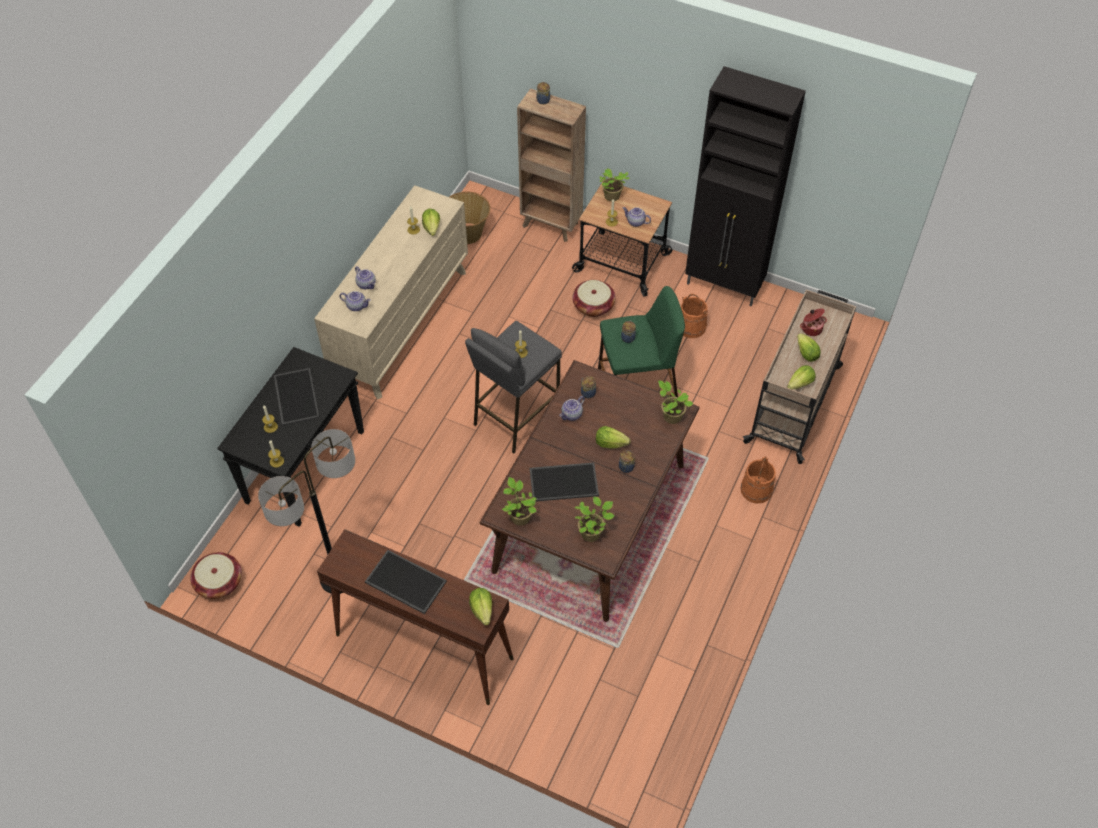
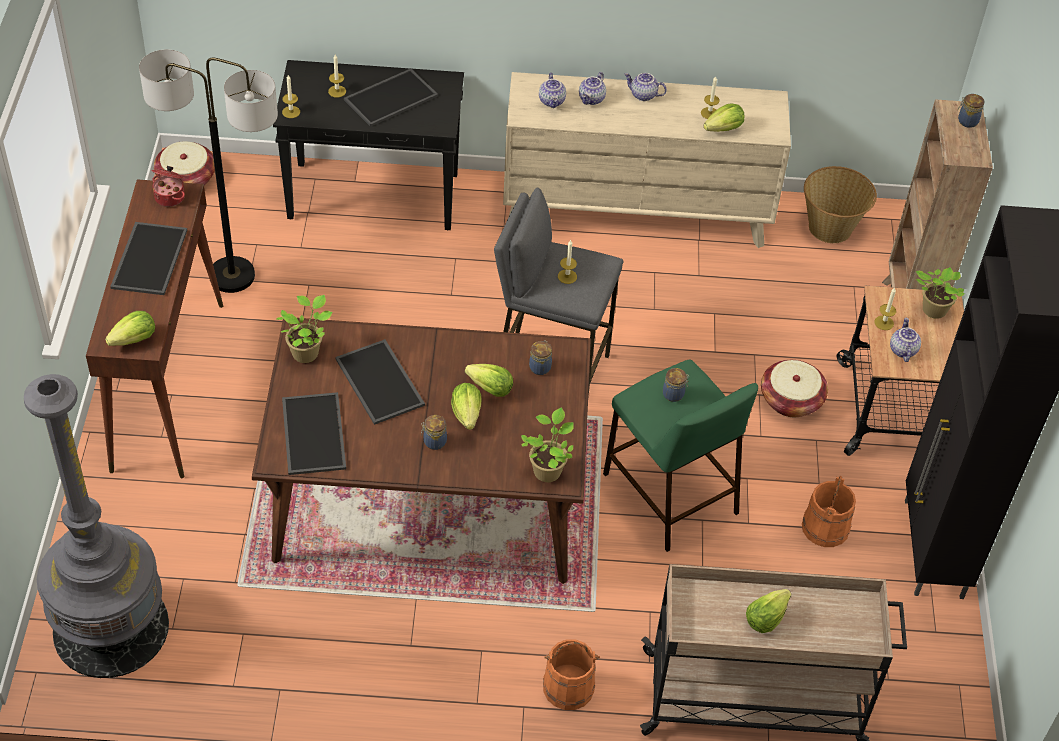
camera: 65 degrees right, 5 degrees down
(572, 415) = (494, 361): teapot -> teapot (643, 95)
(592, 533) = (312, 433): potted plant -> tray
(624, 734) = (111, 628): none -> grey floor lamp
(800, 384) = (701, 623): lettuce -> lettuce (490, 389)
(811, 328) = (822, 614): cooking pot -> cooking pot (170, 197)

